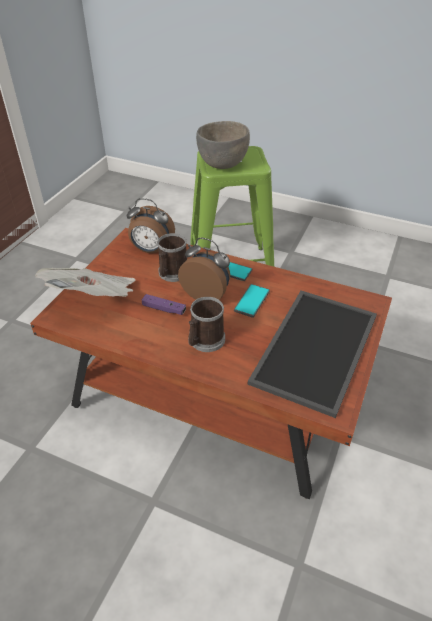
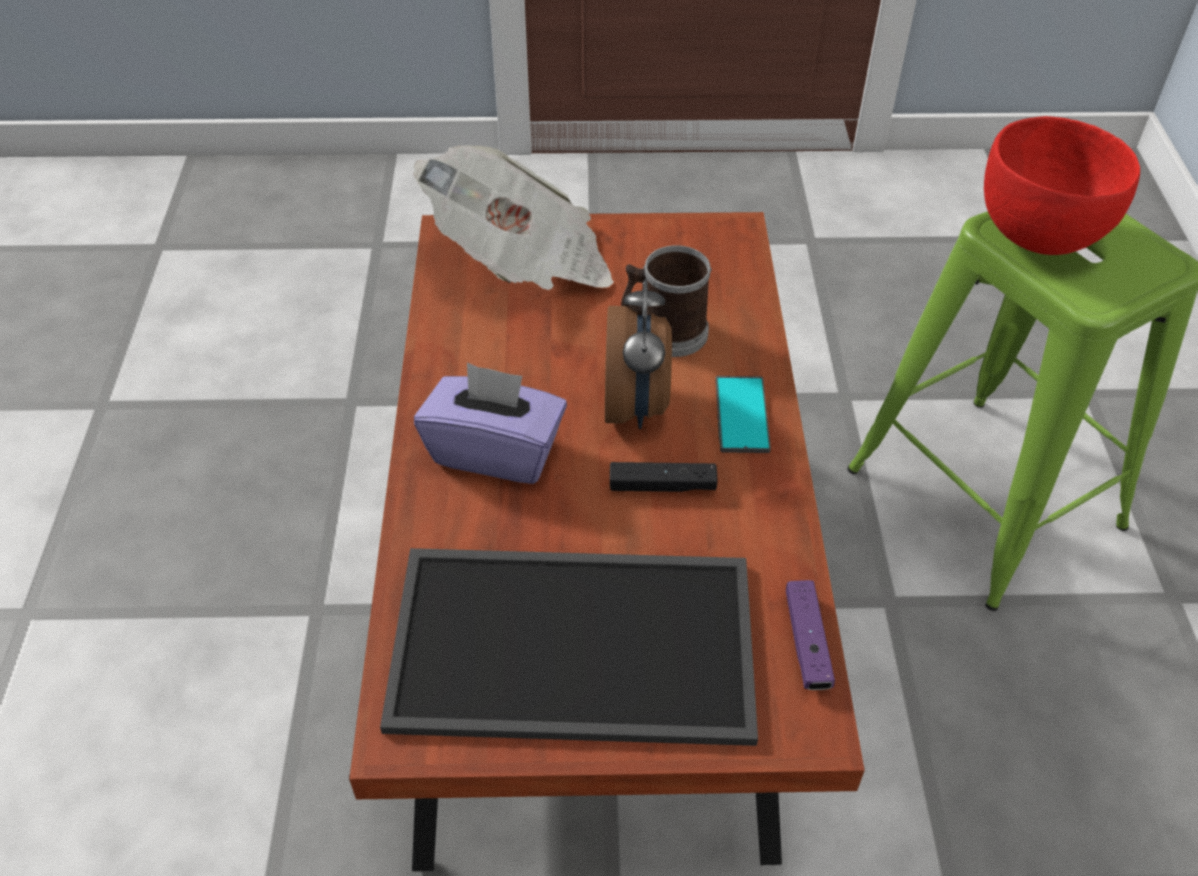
camera: 65 degrees right, 5 degrees up
(151, 250) = (717, 275): alarm clock -> none
(164, 309) = (553, 360): purple game controller -> purple game controller (807, 642)
(204, 341) = (496, 451): mug -> purple tissue box
(223, 164) = (1039, 236): grey bowl -> red bowl
(252, 301) = (662, 486): phone -> black game controller

